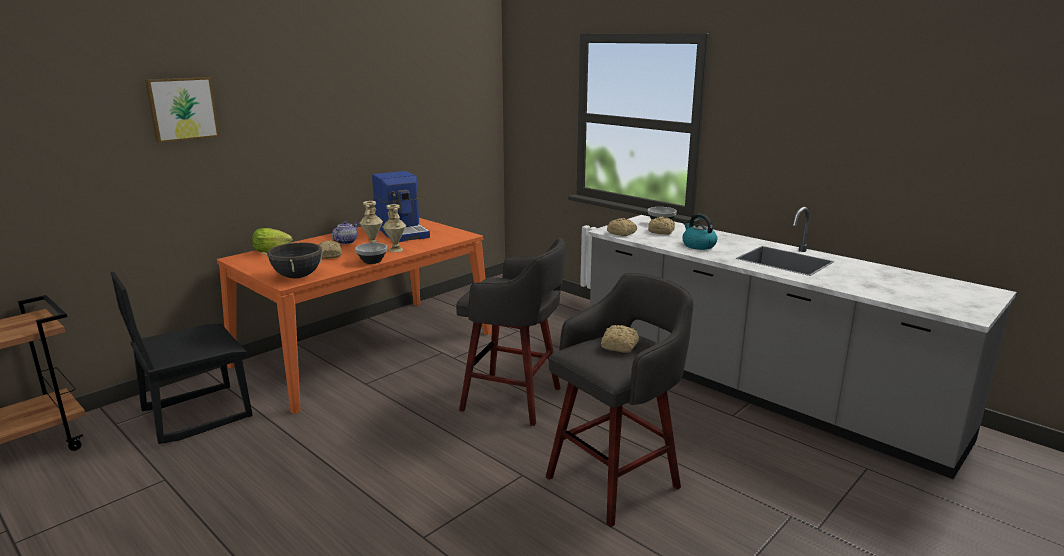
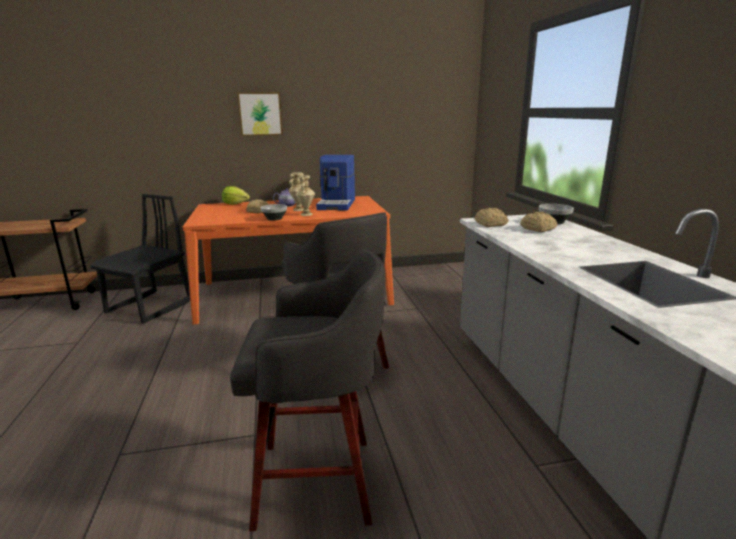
camera: 35 degrees right, 0 degrees up
(182, 108) = (179, 91): picture -> picture (260, 114)
(196, 414) = (150, 307): black chair -> black chair turned 120 degrees clockwise
(297, 277) = (211, 220): black cooking pot -> none
(619, 346) = (310, 330): bread -> none
(698, 245) = (555, 247): kettle -> none

